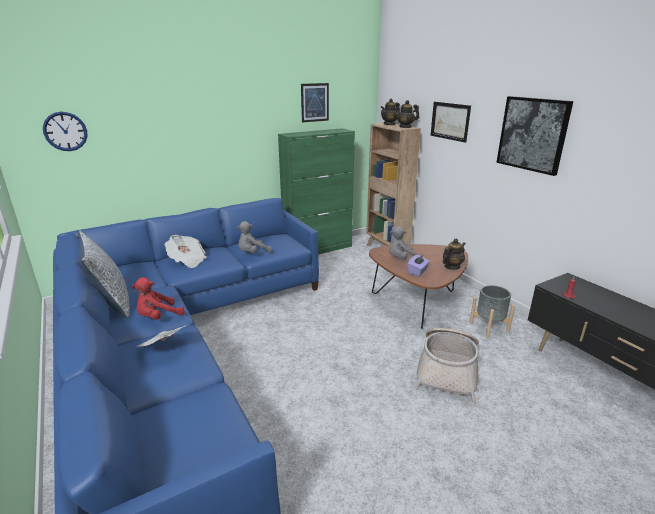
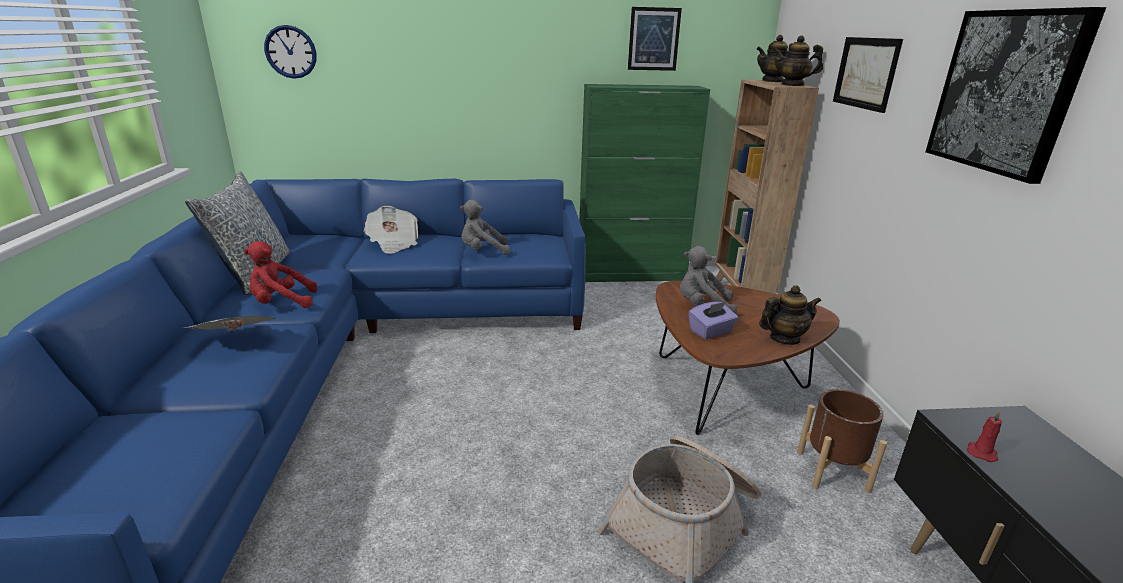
camera: 25 degrees right, 0 degrees up
(489, 326) = (832, 470): grey planter -> brown planter

